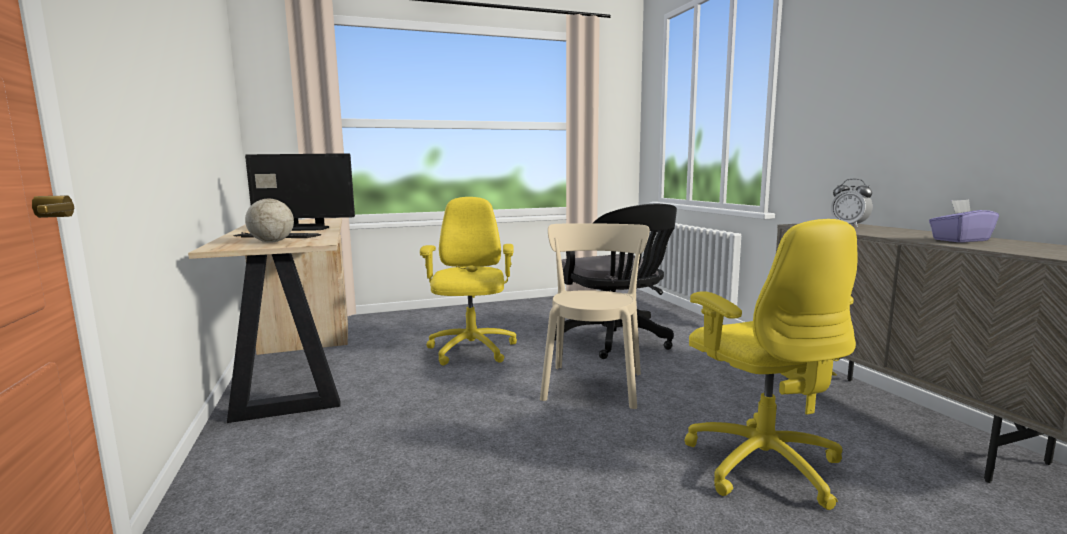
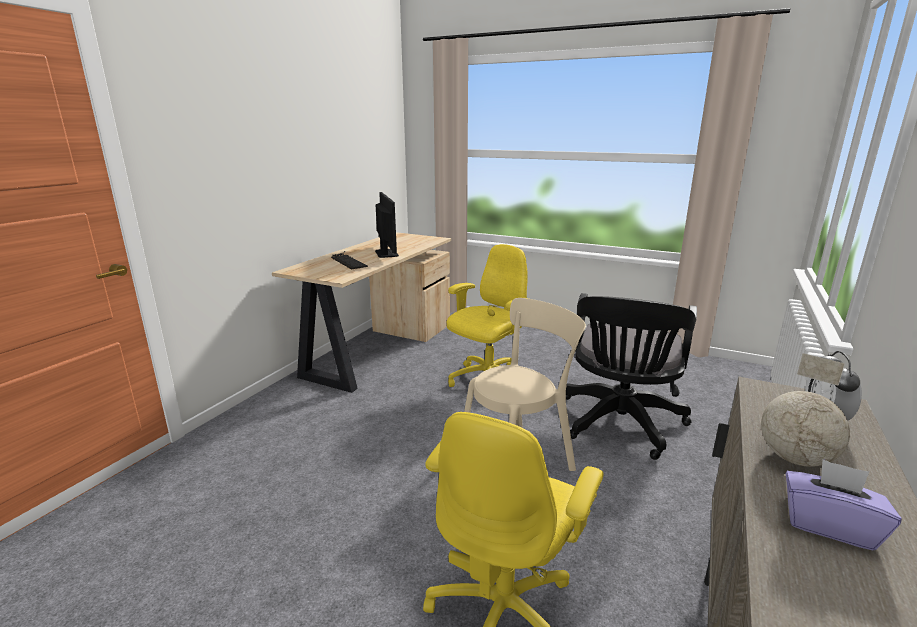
camera: 45 degrees right, 10 degrees up
(271, 242) = (326, 269): globe -> globe (794, 458)
(306, 229) = (386, 253): monitor -> monitor turned 150 degrees counterclockwise

